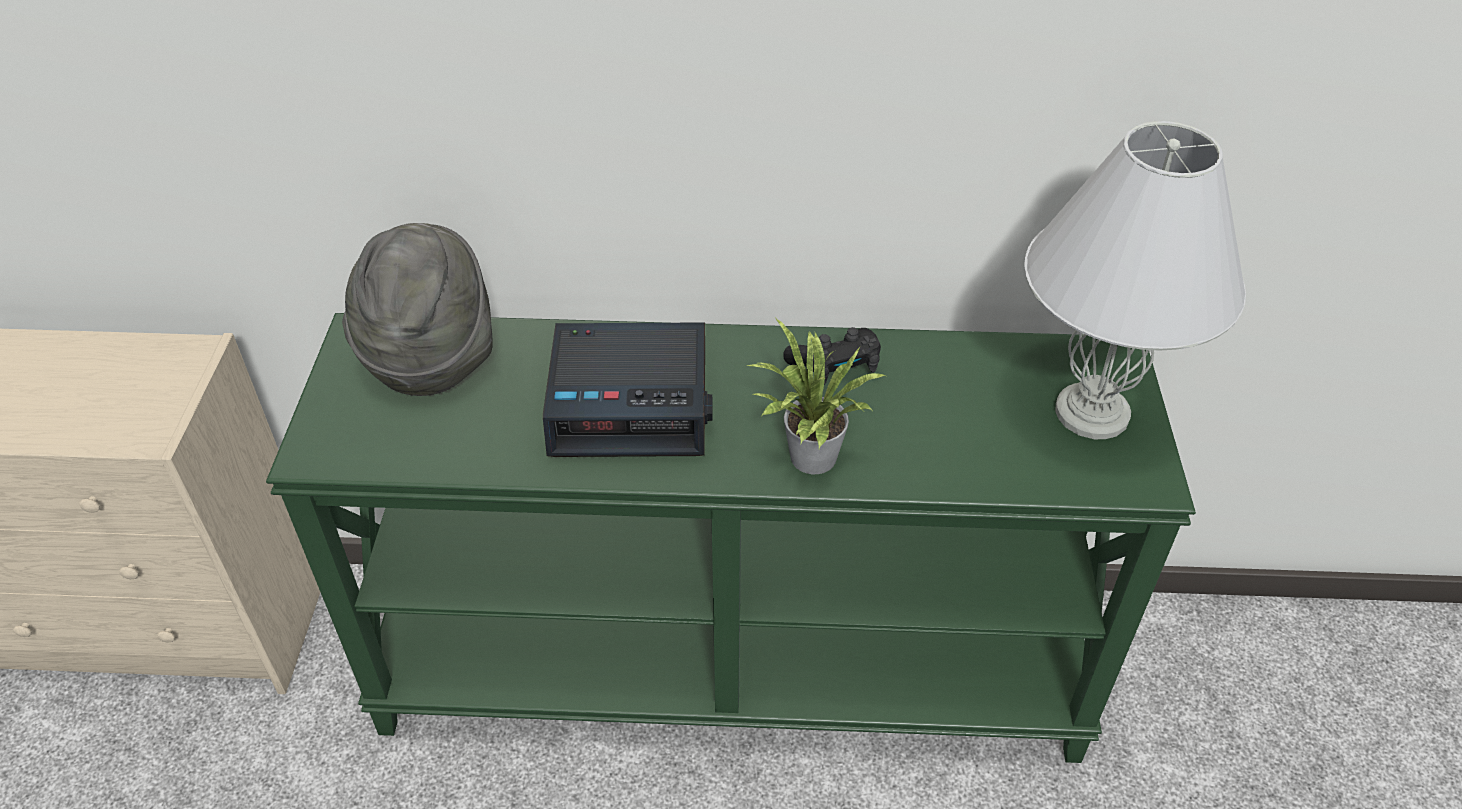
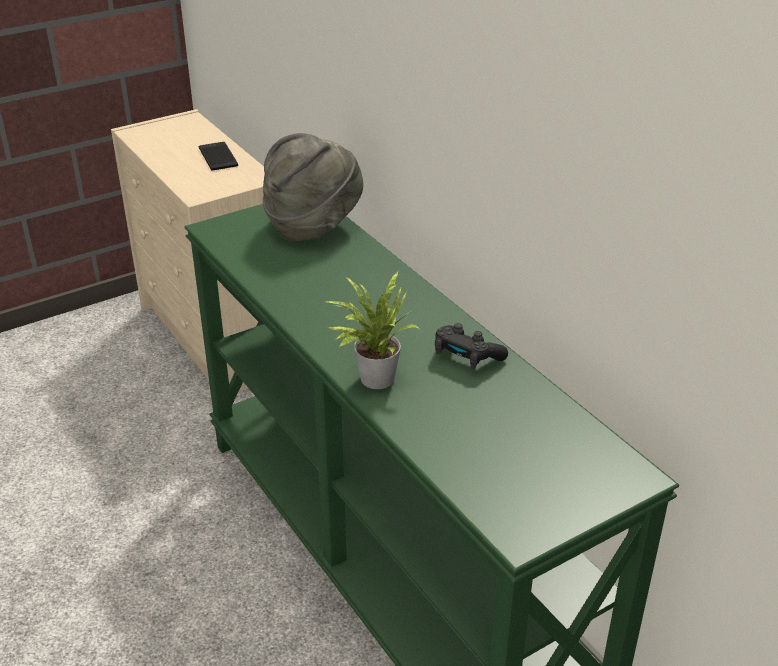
camera: 55 degrees right, 10 degrees down
(71, 365) = (218, 157): none -> phone
(632, 403) = (349, 299): alarm clock -> none
(1093, 414) = (557, 484): white table lamp -> none

